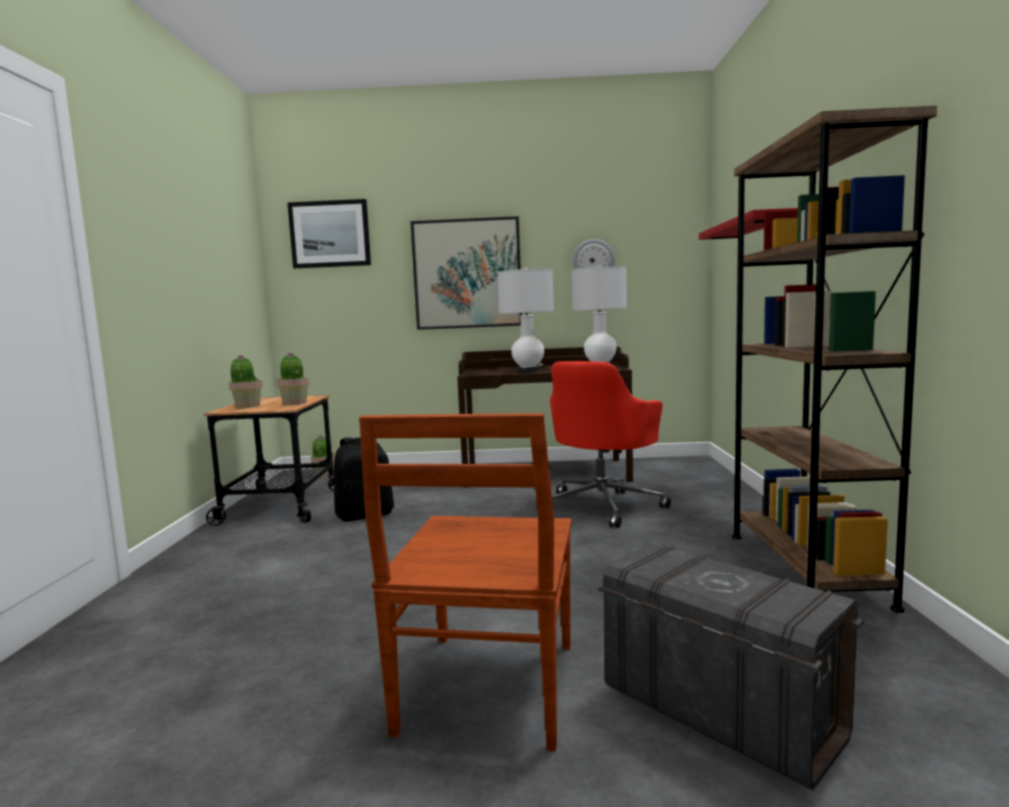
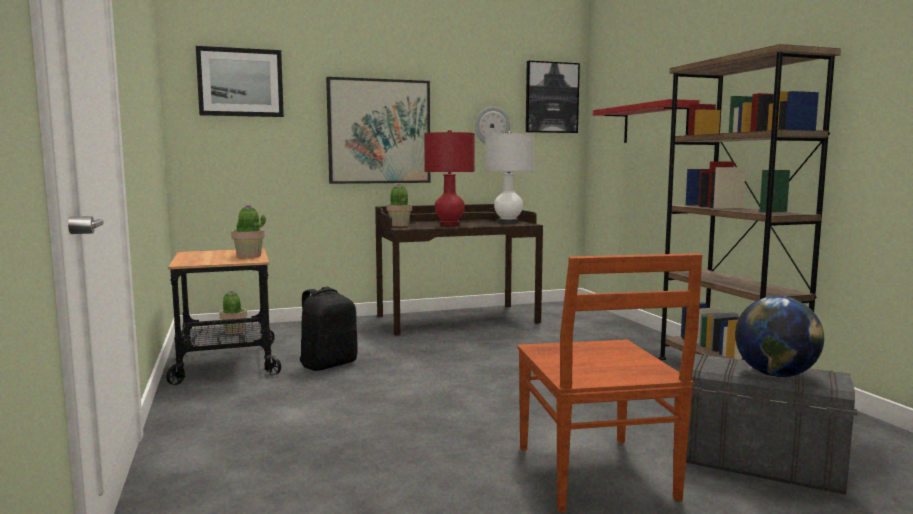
camera: 20 degrees left, 0 degrees up
(247, 406) = (201, 259): potted plant -> potted plant (399, 225)
(528, 370) = (449, 225): white table lamp -> red table lamp
(603, 506) = (537, 343): red office chair -> none
(666, 223) = (551, 97): none -> picture
(727, 589) = (775, 375): none -> globe

